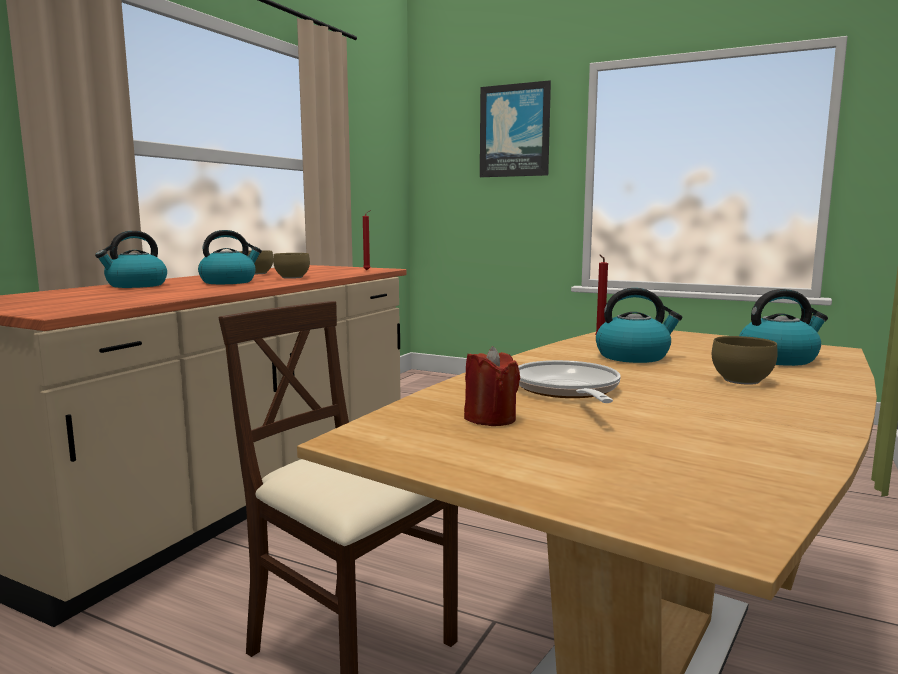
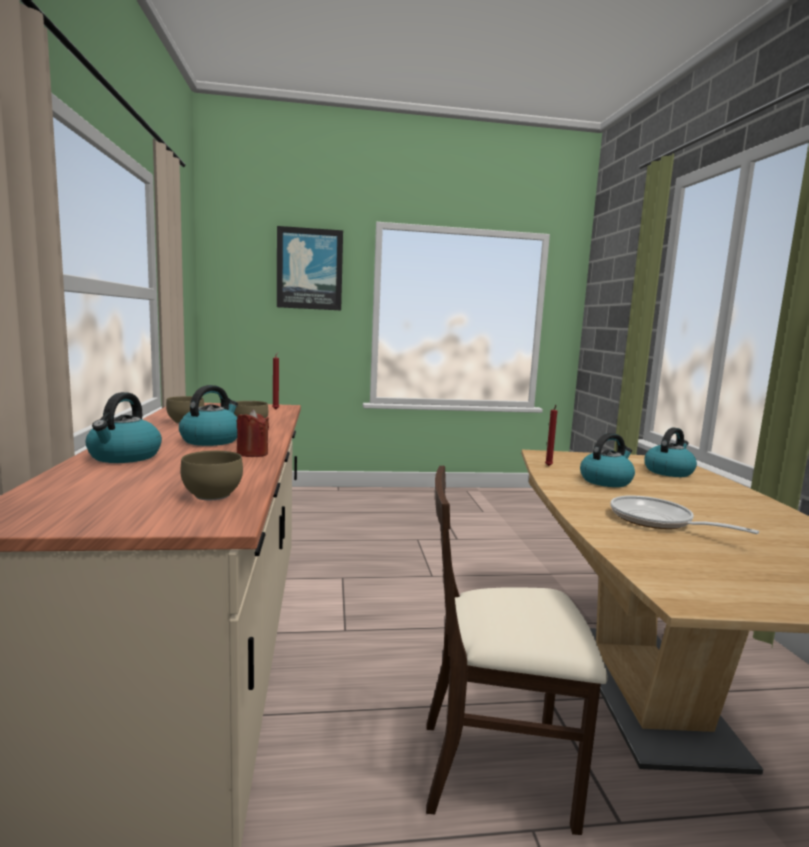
camera: 35 degrees left, 0 degrees up
(490, 418) = (690, 557): red candle -> red candle (252, 454)
(740, 381) = (699, 494): brown bowl -> brown bowl (211, 496)

